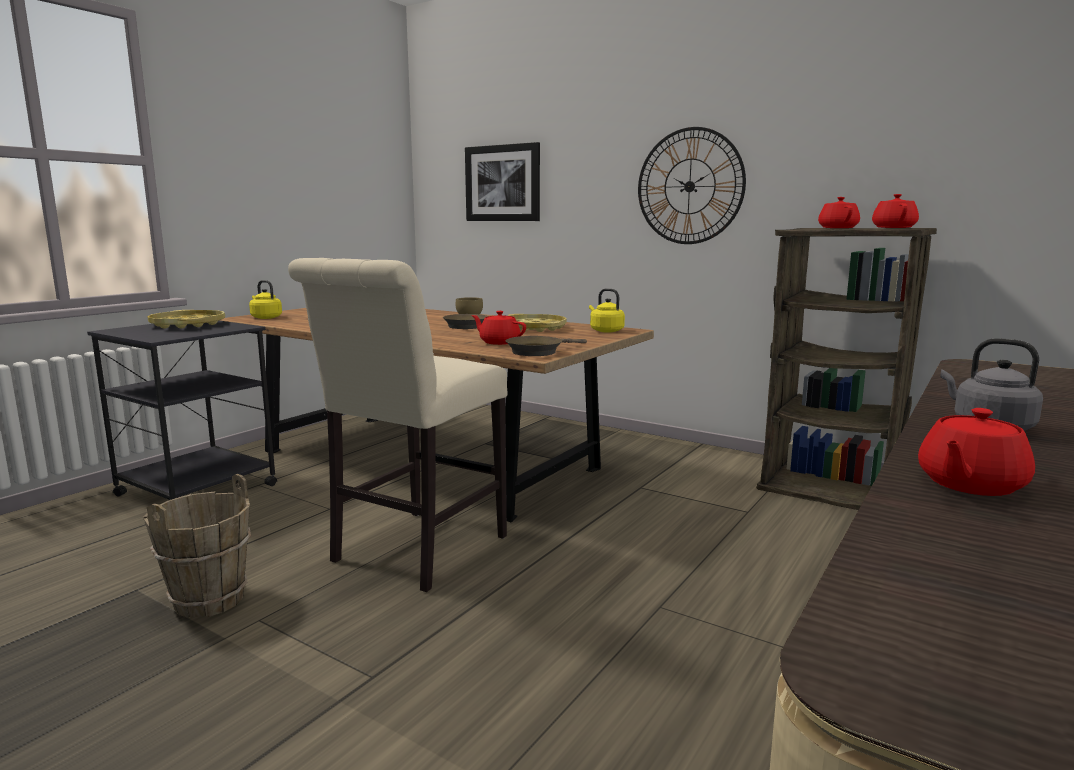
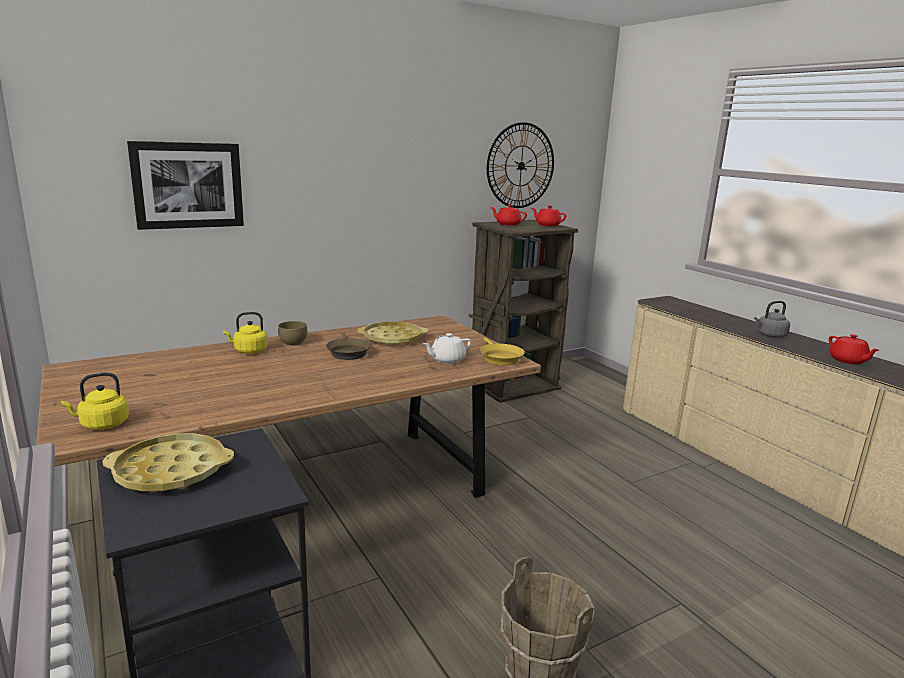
camera: 65 degrees left, 5 degrees up
(413, 552) = (509, 549): beige stool -> none
(499, 342) = (447, 360): red teapot -> white teapot
(538, 351) = (499, 358): brown frying pan -> yellow frying pan
(605, 331) = (434, 325): yellow kettle -> yellow kettle (249, 351)
(689, 186) = (391, 192): wall clock -> wall clock (521, 166)

